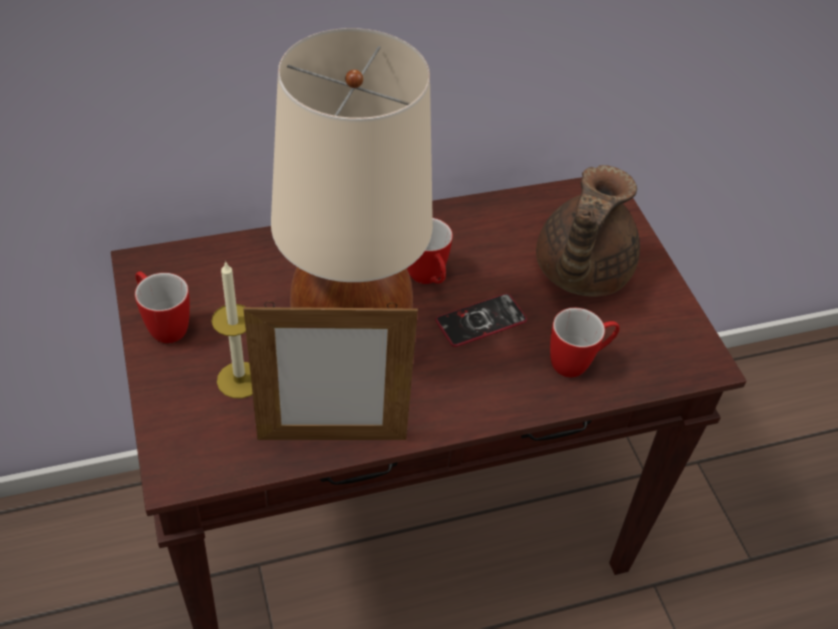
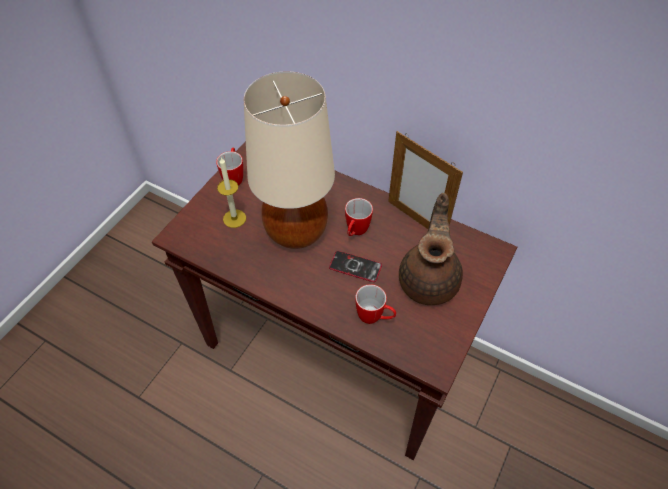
camera: 50 degrees right, 5 degrees up
(332, 438) = (238, 267): picture frame -> picture frame (416, 220)
(579, 273) = (429, 279): brown teapot -> brown teapot turned 120 degrees clockwise

